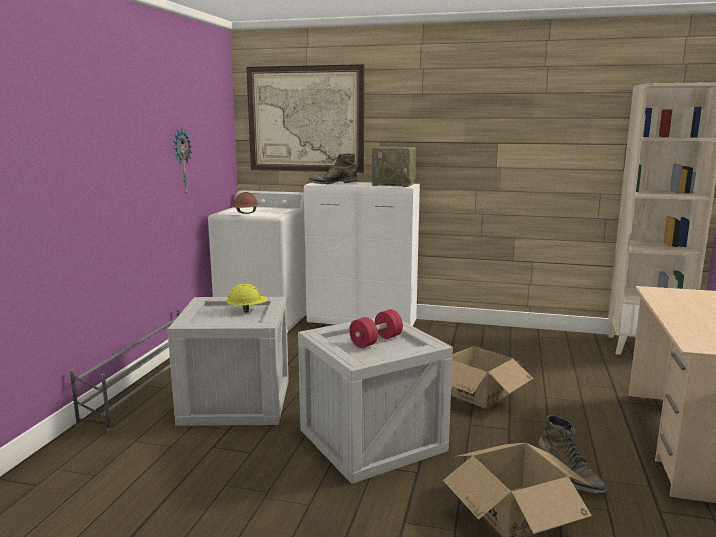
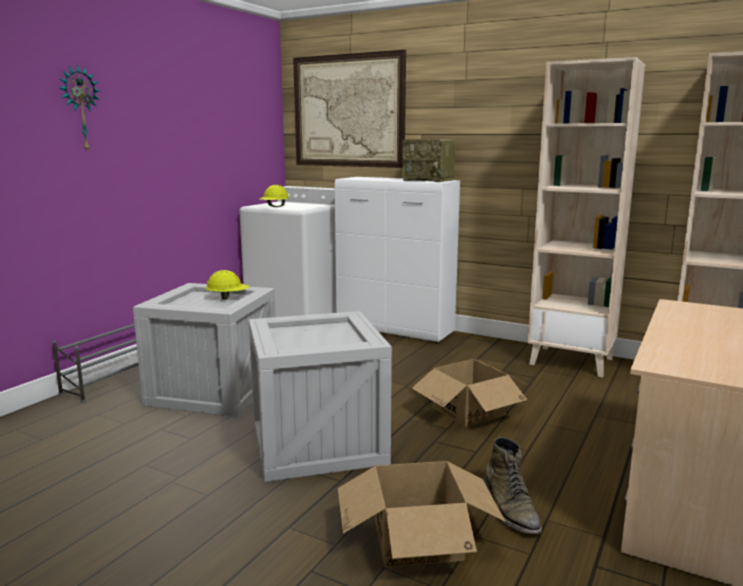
camera: 15 degrees right, 0 degrees up
(181, 162) = (206, 151): wall clock -> wall clock (80, 109)
(245, 213) = (274, 207): brown hard hat -> yellow hard hat
(333, 183) = (368, 178): green boot -> none
(376, 341) = (321, 335): red dumbbell -> none
(529, 338) = (572, 361): none -> beige bookcase

